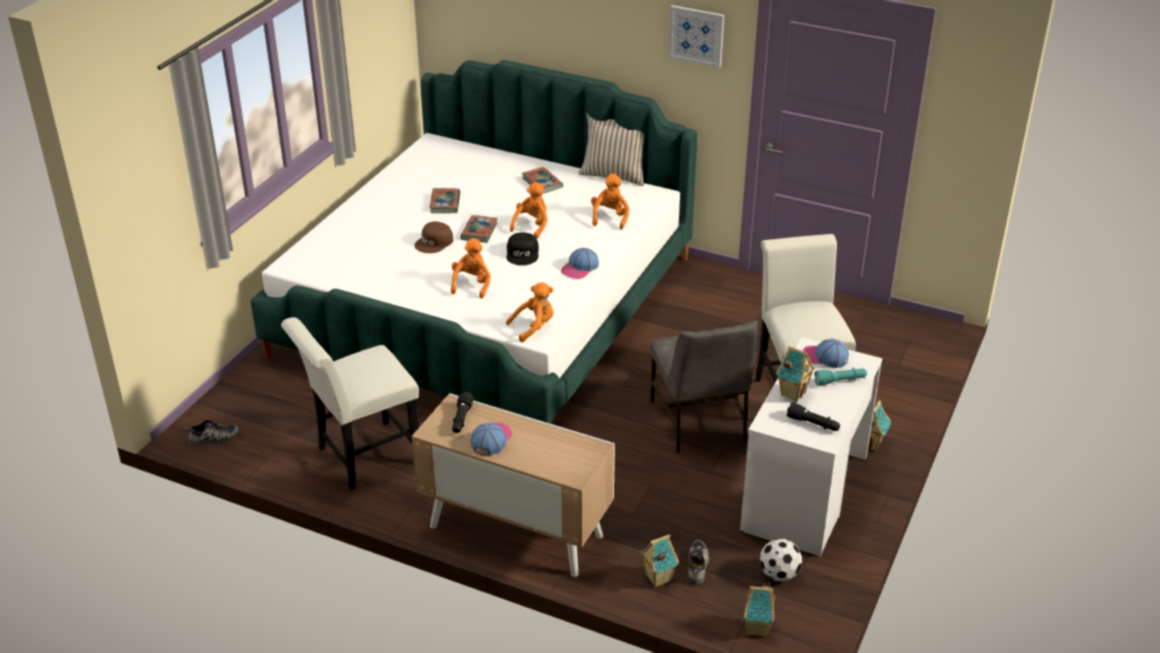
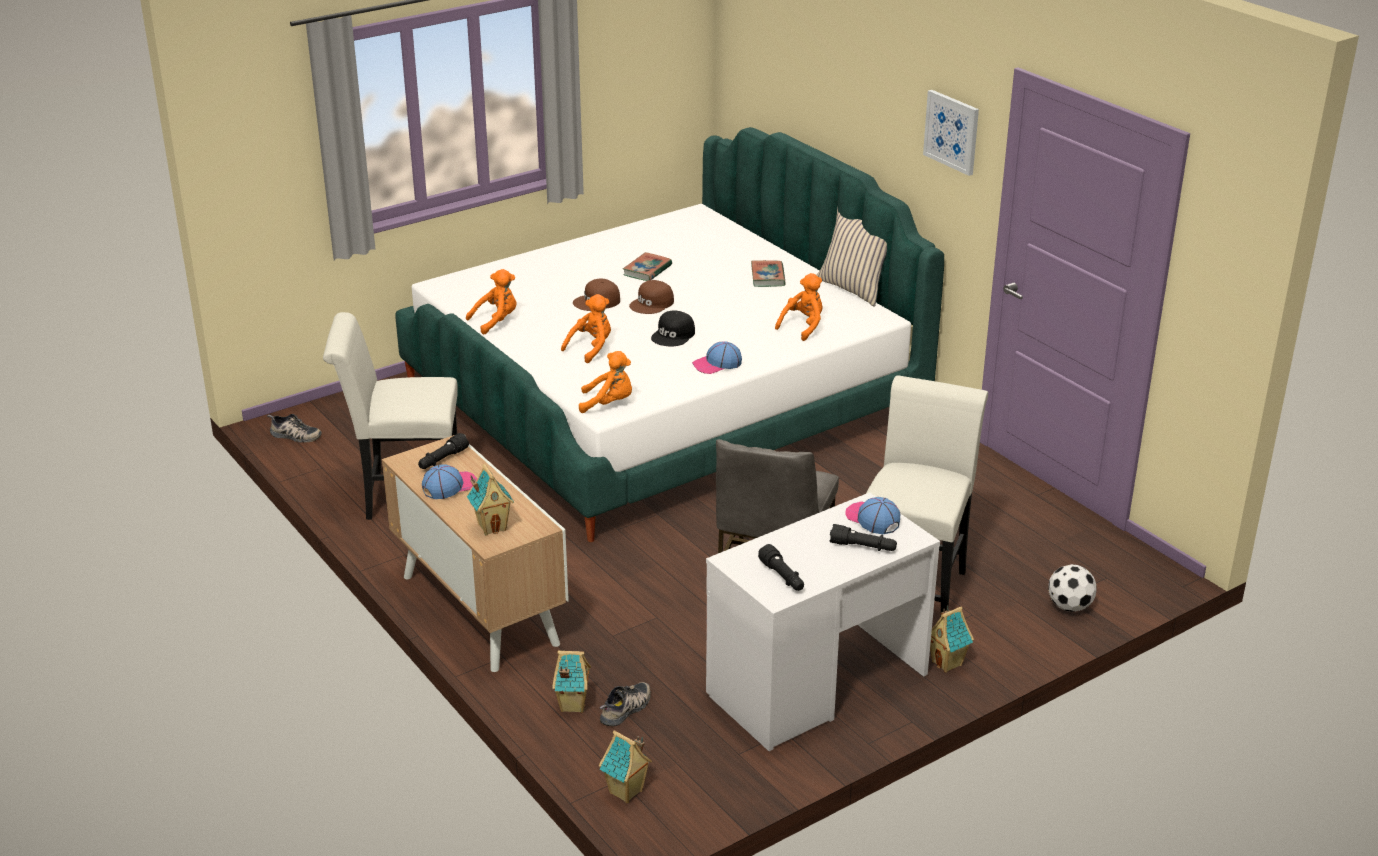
camera: 30 degrees right, 5 degrees down
(479, 231) = (652, 304): book -> brown cap
(532, 226) = (712, 313): orange plush toy -> orange plush toy (496, 321)
(779, 575) = (704, 751): football -> football (1069, 607)
(792, 393) = (794, 541): toy house -> toy house (492, 527)
(840, 381) = (863, 547): turquoise flashlight -> black flashlight

